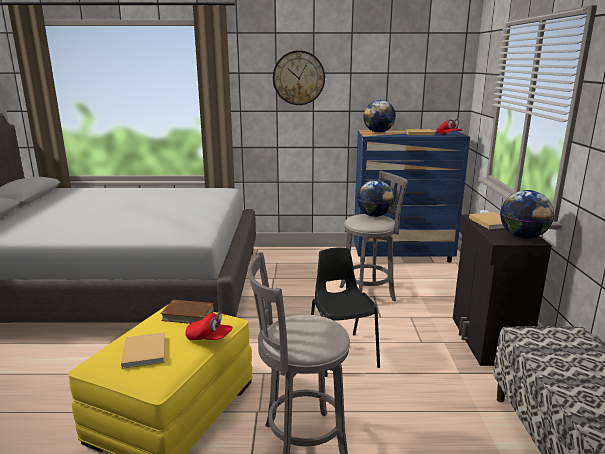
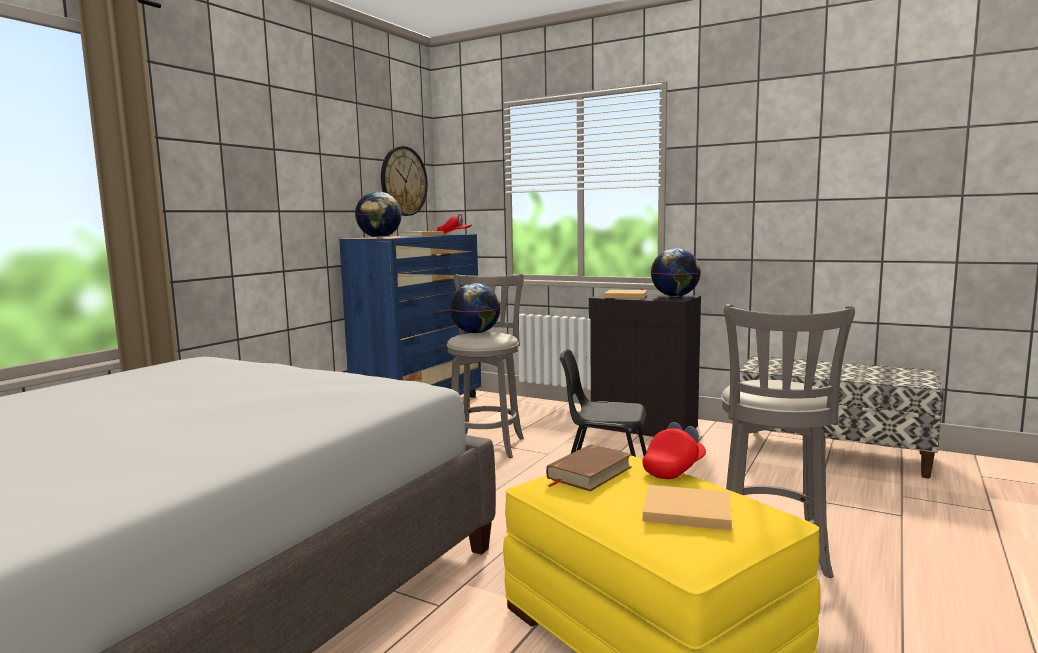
camera: 60 degrees left, 10 degrees down
(298, 78) = (257, 155): wall clock -> wall clock (403, 181)

